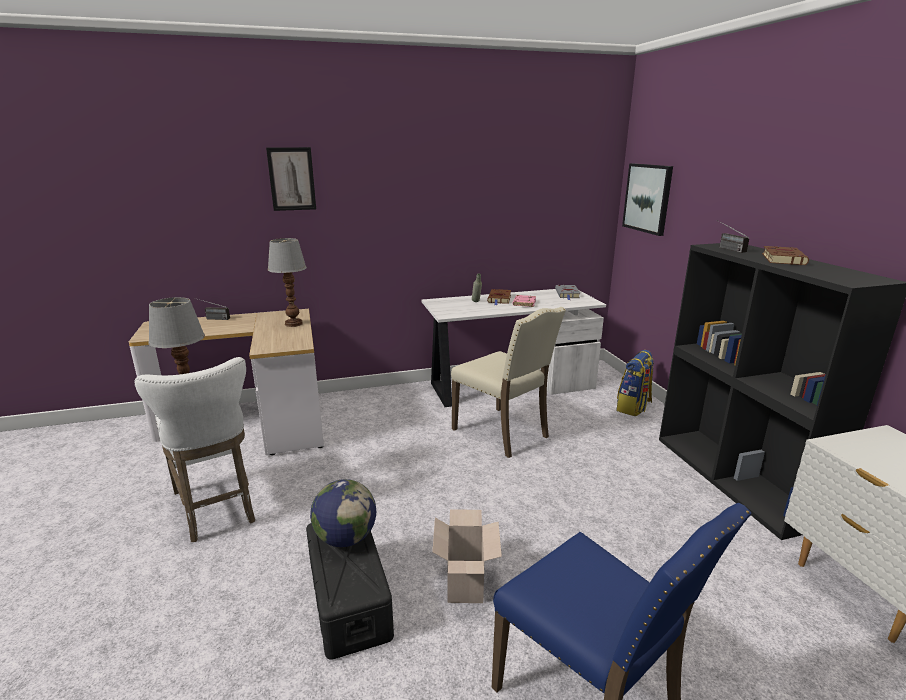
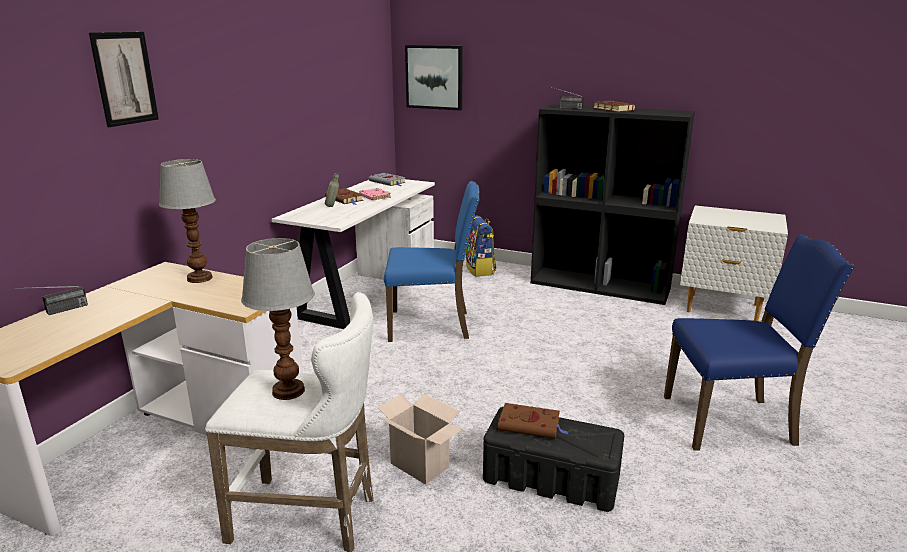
camera: 50 degrees left, 0 degrees up
(346, 538) = (531, 425): globe -> brown book
(466, 585) = (592, 419): cardboard box -> cardboard box (422, 465)
(503, 433) = (431, 325): beige chair -> blue chair

